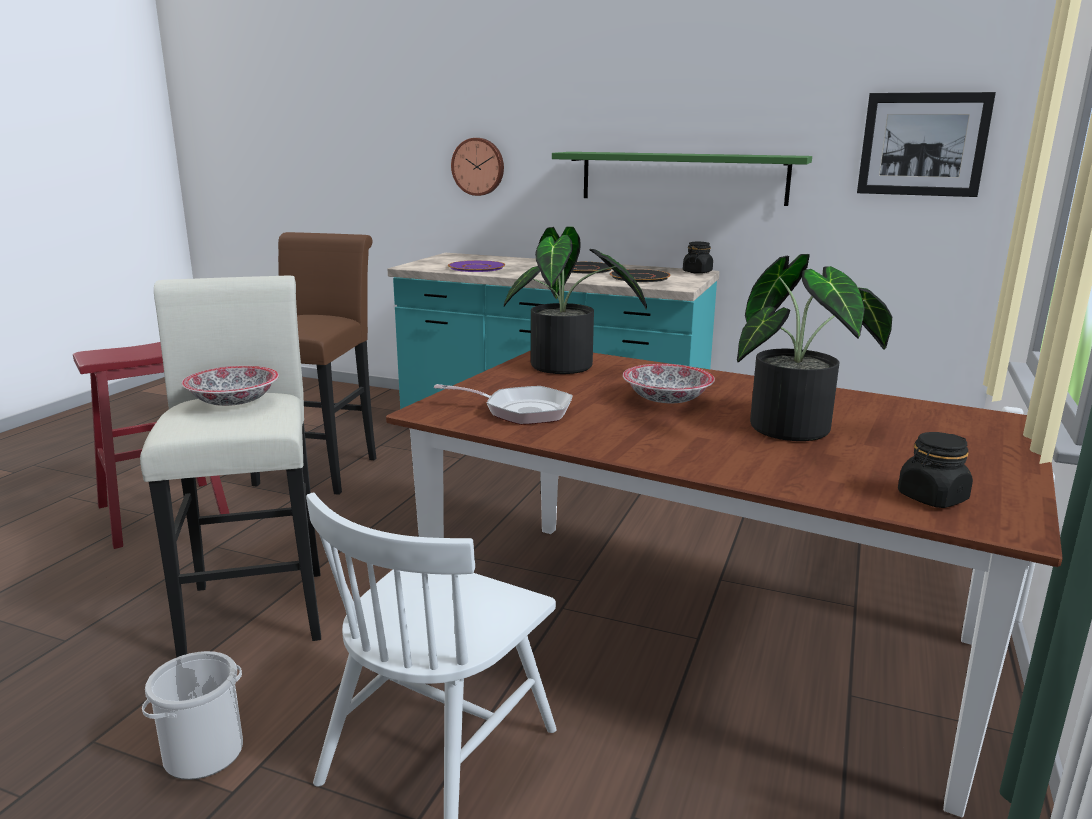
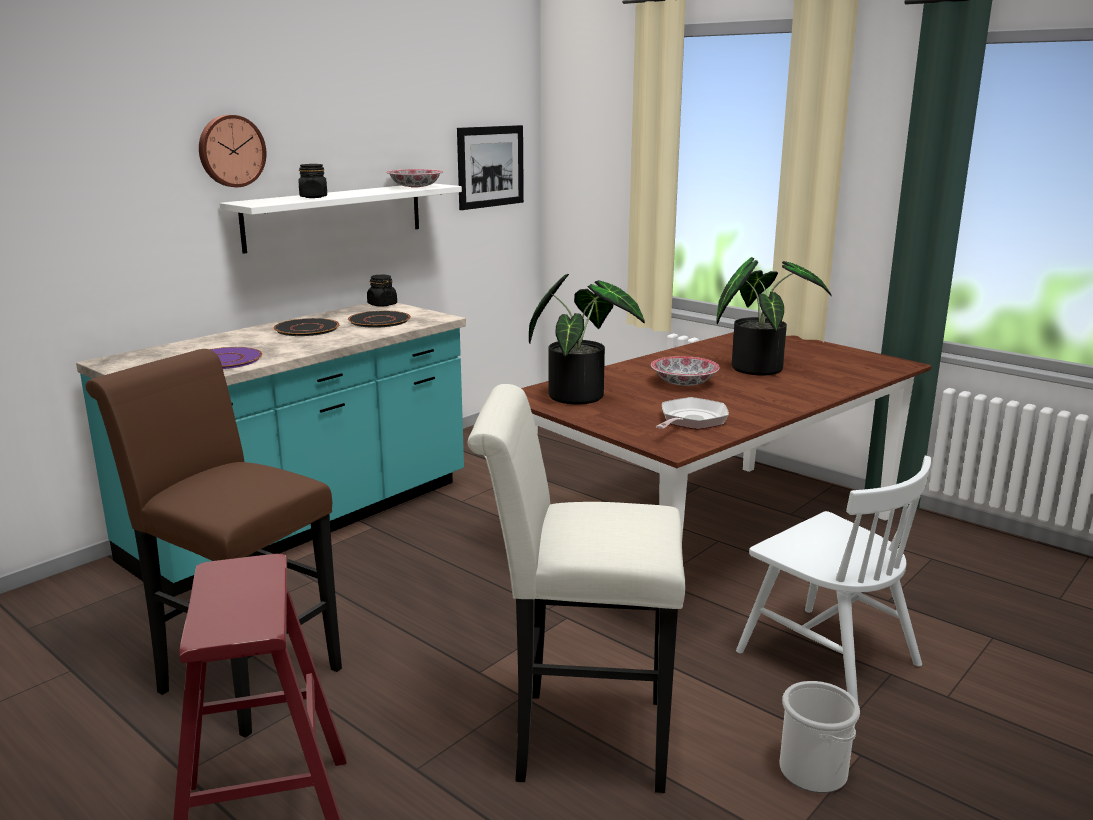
camera: 70 degrees left, 0 degrees up
(234, 401) = (586, 521): bowl -> bowl (415, 187)
(478, 166) = (101, 236): wall clock -> wall clock (231, 151)
(683, 177) = (335, 216): green shelf -> white shelf
(932, 498) = (867, 366): black jar -> black jar (313, 197)

